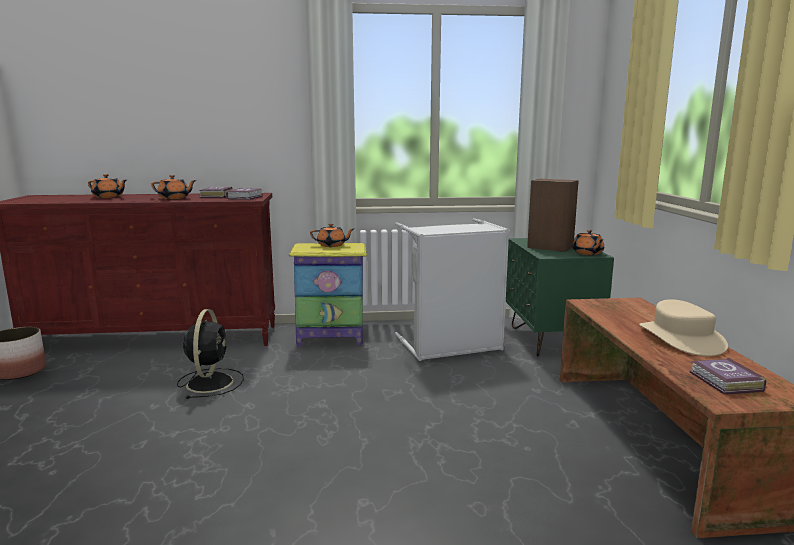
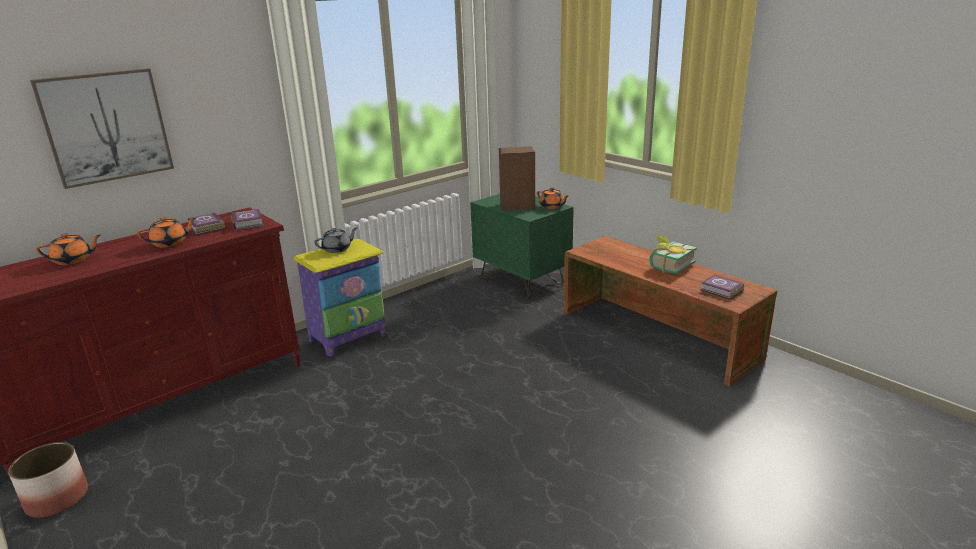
camera: 35 degrees left, 10 degrees up
(166, 101) = (106, 127): none -> picture
(210, 382) = (302, 420): black fan -> none
(332, 245) = (337, 249): orange teapot -> grey teapot
(451, 347) = (459, 311): grey laundry basket -> none
(681, 338) = (667, 265): beige hat -> book

